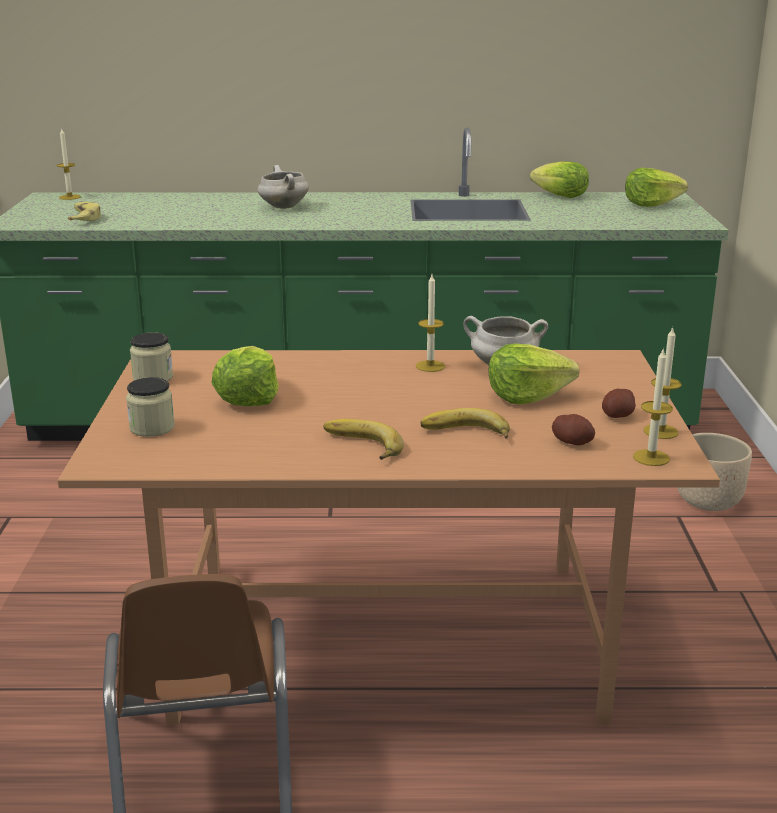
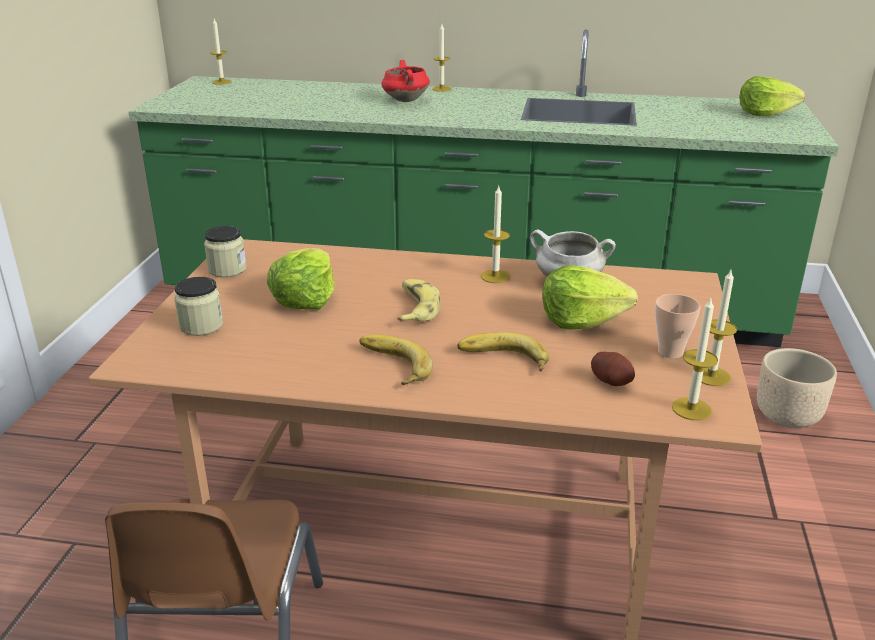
camera: 10 degrees right, 5 degrees up
(83, 218) = (222, 103): banana -> banana (415, 308)
(283, 207) = (405, 100): white cooking pot -> red cooking pot
(316, 194) = (441, 89): none -> candle
(560, 196) = (675, 100): lettuce -> none
(618, 416) = (670, 352): potato -> cup

